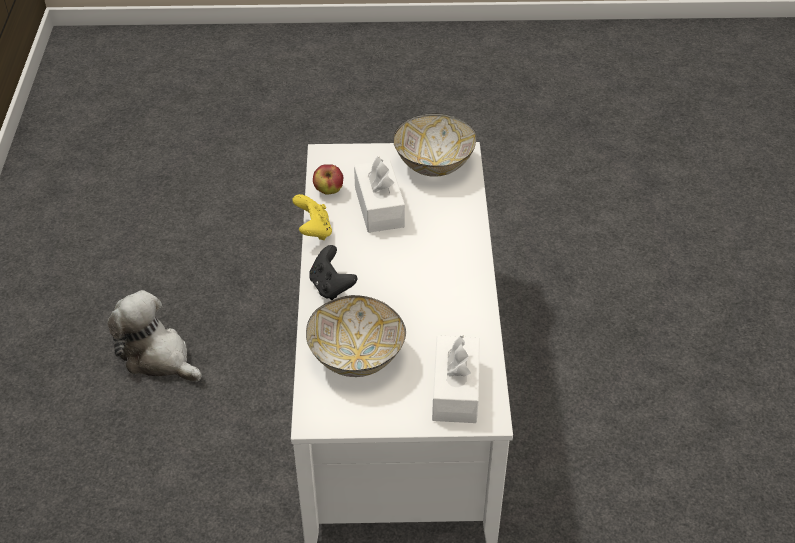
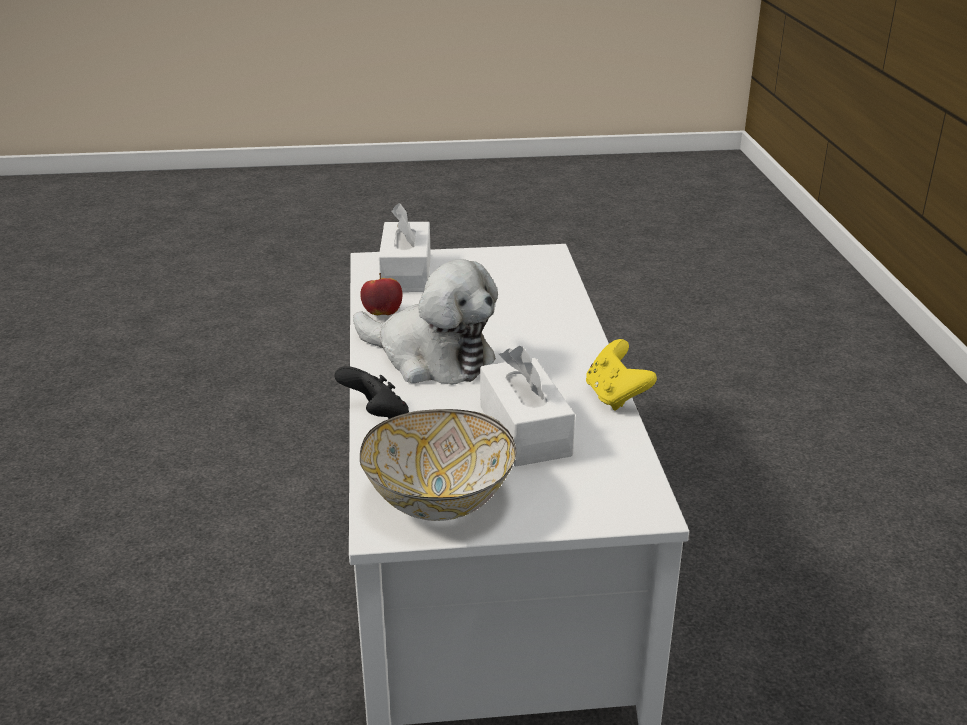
camera: 175 degrees right, 15 degrees down
(157, 356) = (829, 573): plush toy -> plush toy (430, 358)
(328, 191) = (615, 449): apple -> apple (382, 314)
(331, 286) = (566, 341): black game controller -> black game controller (376, 417)
(357, 359) = (516, 288): bowl -> none

